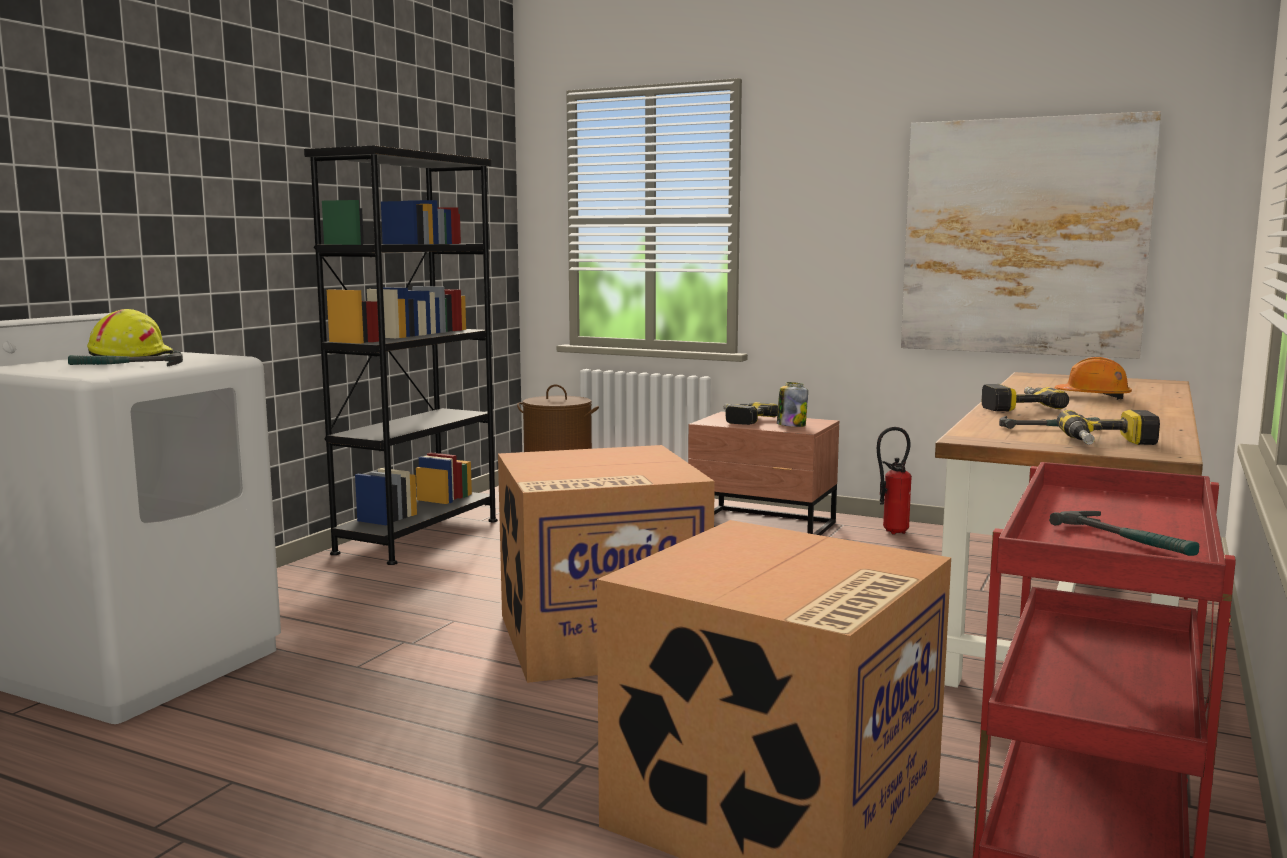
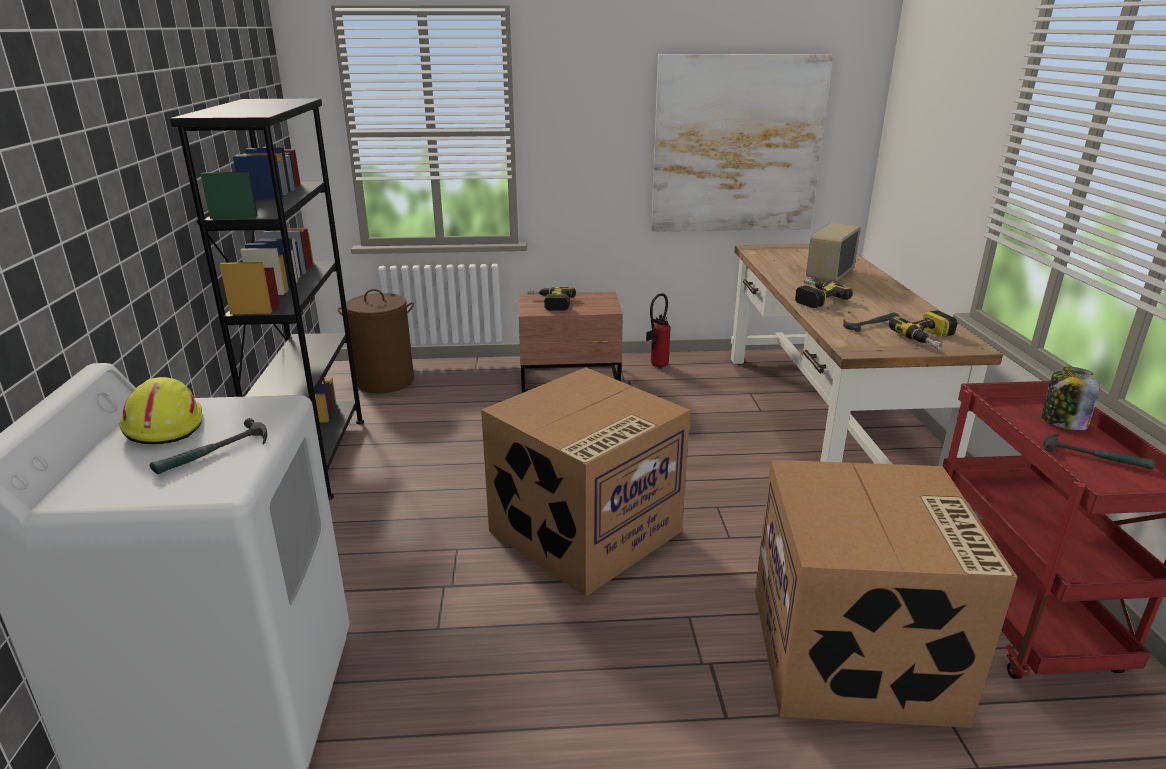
camera: 30 degrees left, 15 degrees up
(791, 425) = (593, 305): jar -> jar (1062, 422)
(1093, 397) = (829, 275): orange hard hat -> radio

